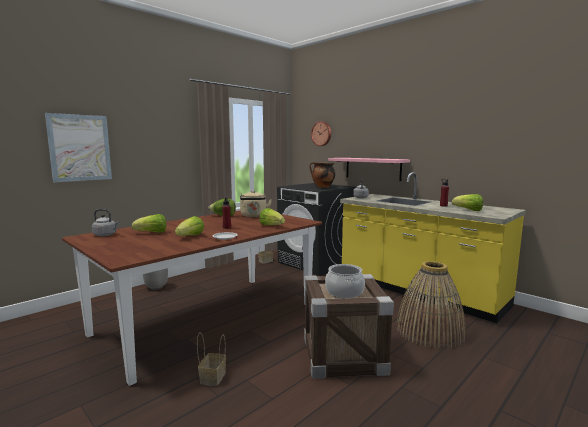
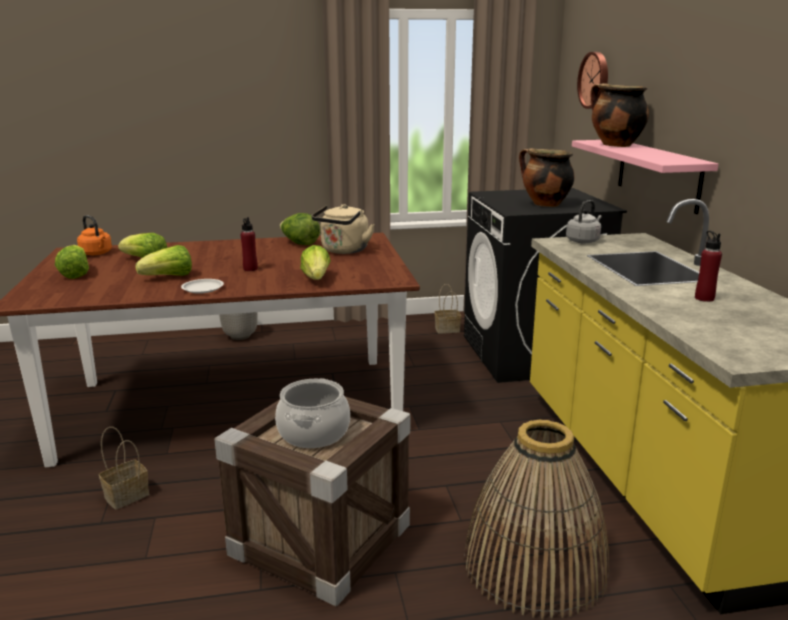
camera: 35 degrees right, 10 degrees up
(80, 148) = (133, 112): picture -> none
(106, 235) = (97, 253): grey kettle -> orange kettle
(352, 158) = (614, 145): none -> cooking pot
(468, 210) = (724, 325): lettuce -> lettuce (75, 274)

